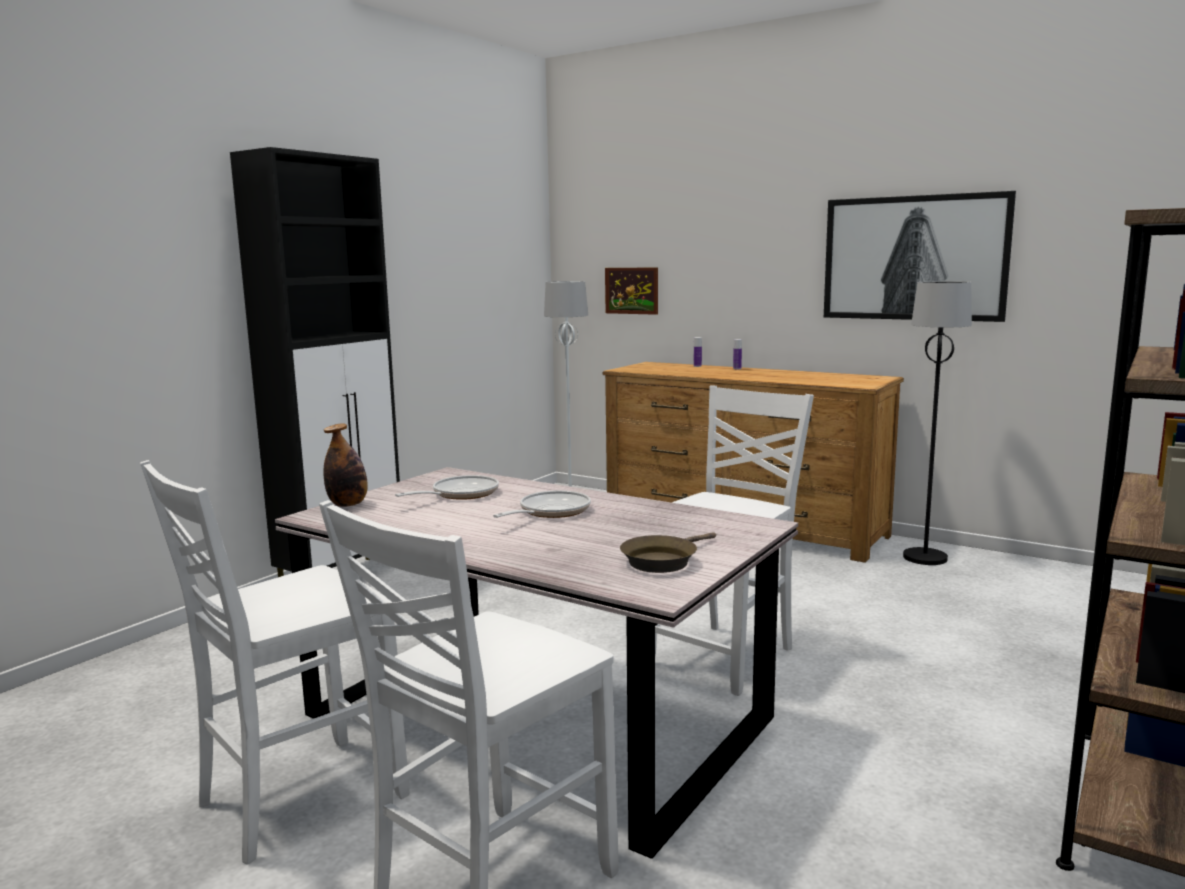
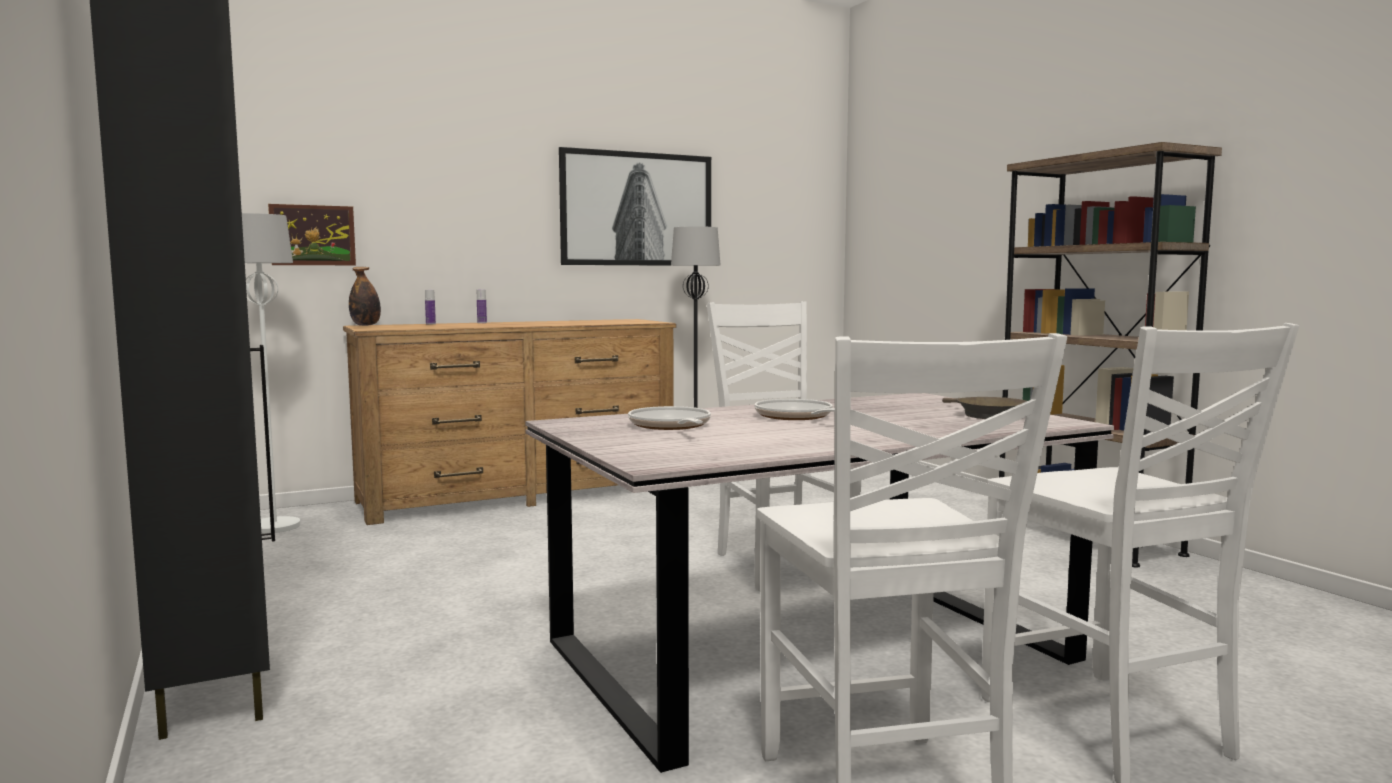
camera: 60 degrees left, 5 degrees down
(348, 504) = (628, 452): bottle -> bottle (365, 325)

